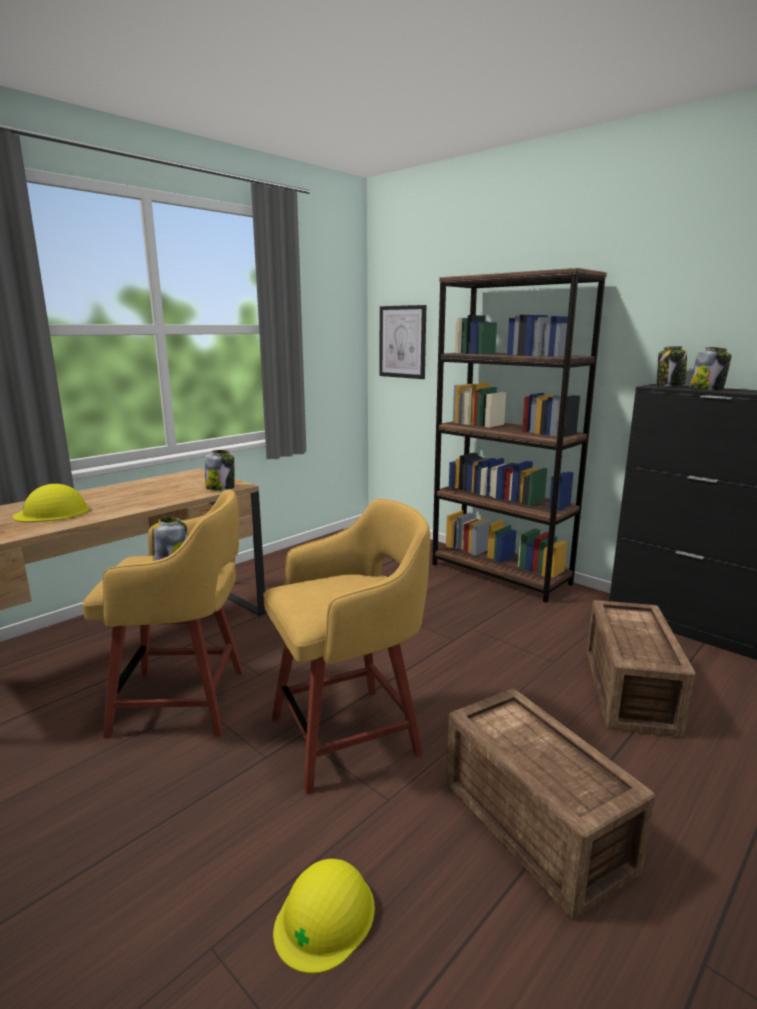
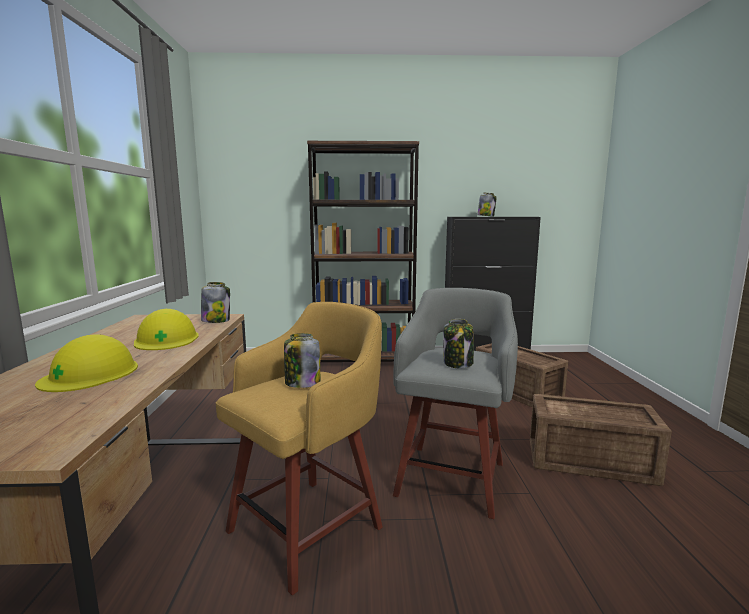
camera: 45 degrees left, 5 degrees down
(325, 916) = (613, 562): yellow hard hat -> yellow hard hat (166, 339)
(350, 735) = (452, 476): yellow stool -> grey stool
(402, 342) = (242, 194): picture -> none
(670, 386) = (463, 216): jar -> jar (458, 363)

